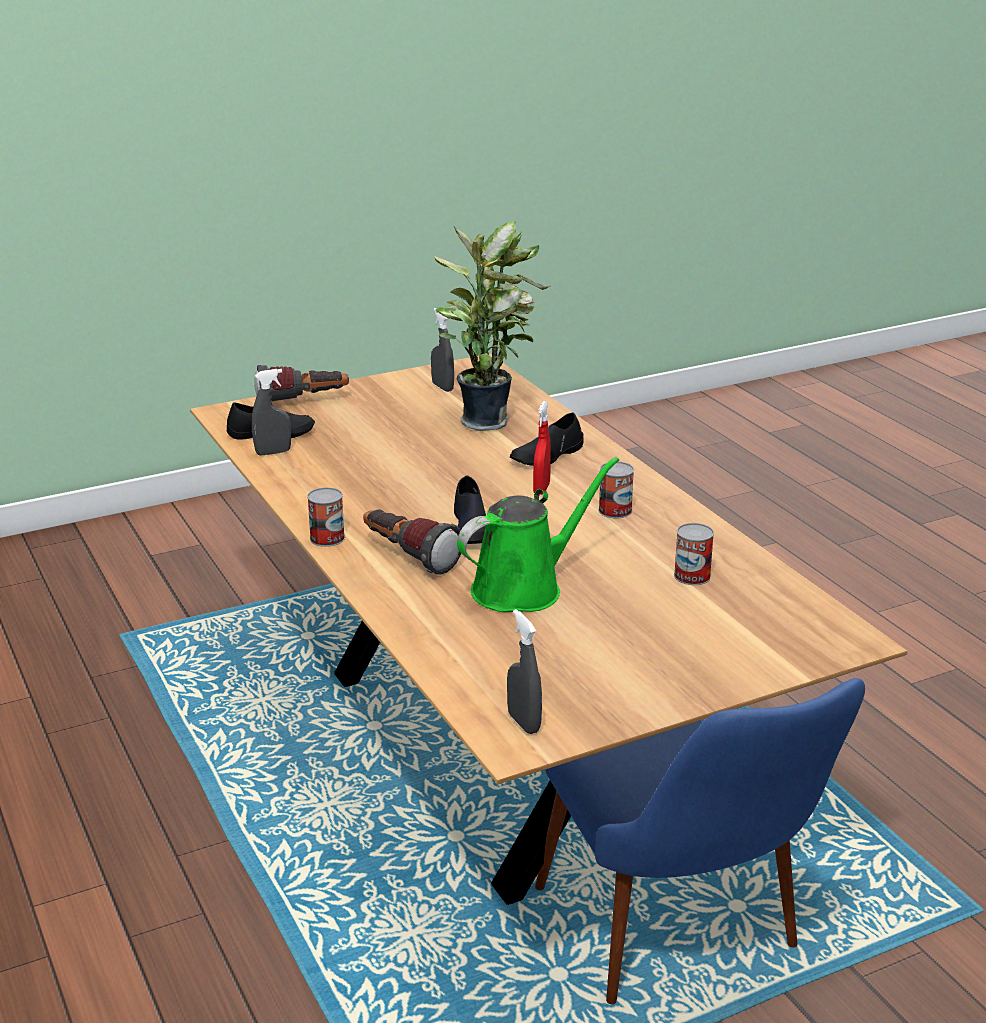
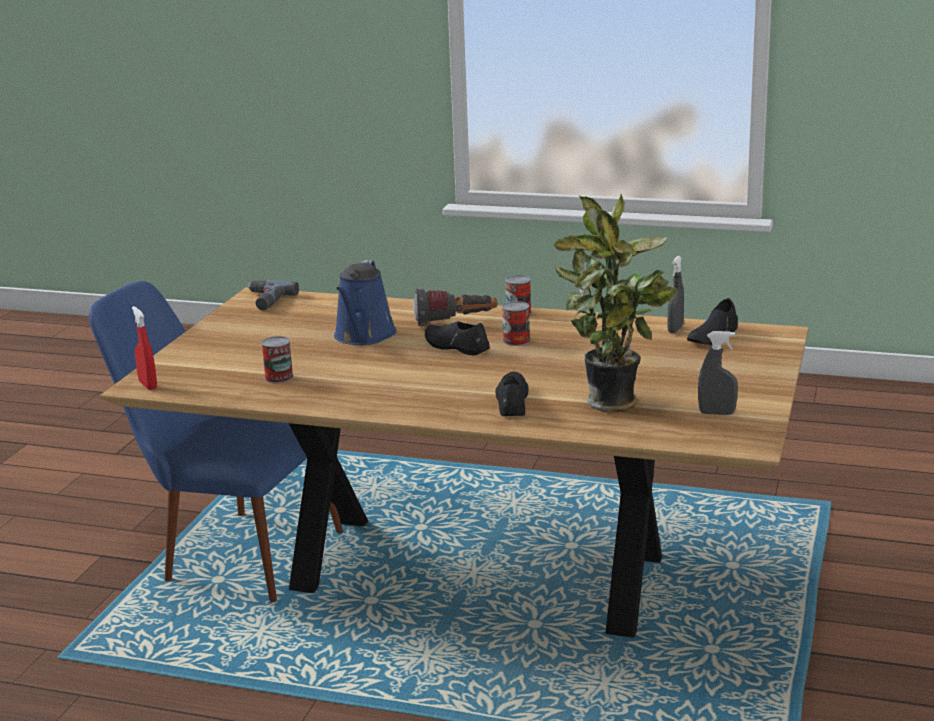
camera: 135 degrees right, 5 degrees down
(303, 402) = (762, 359): flashlight -> none
(523, 723) = (264, 301): grey spray bottle -> power drill
(524, 588) = (363, 336): green watering can -> blue watering can
(541, 488) = (466, 381): red spray bottle -> red spray bottle (148, 385)
(615, 510) = (392, 390): can -> can (516, 341)

